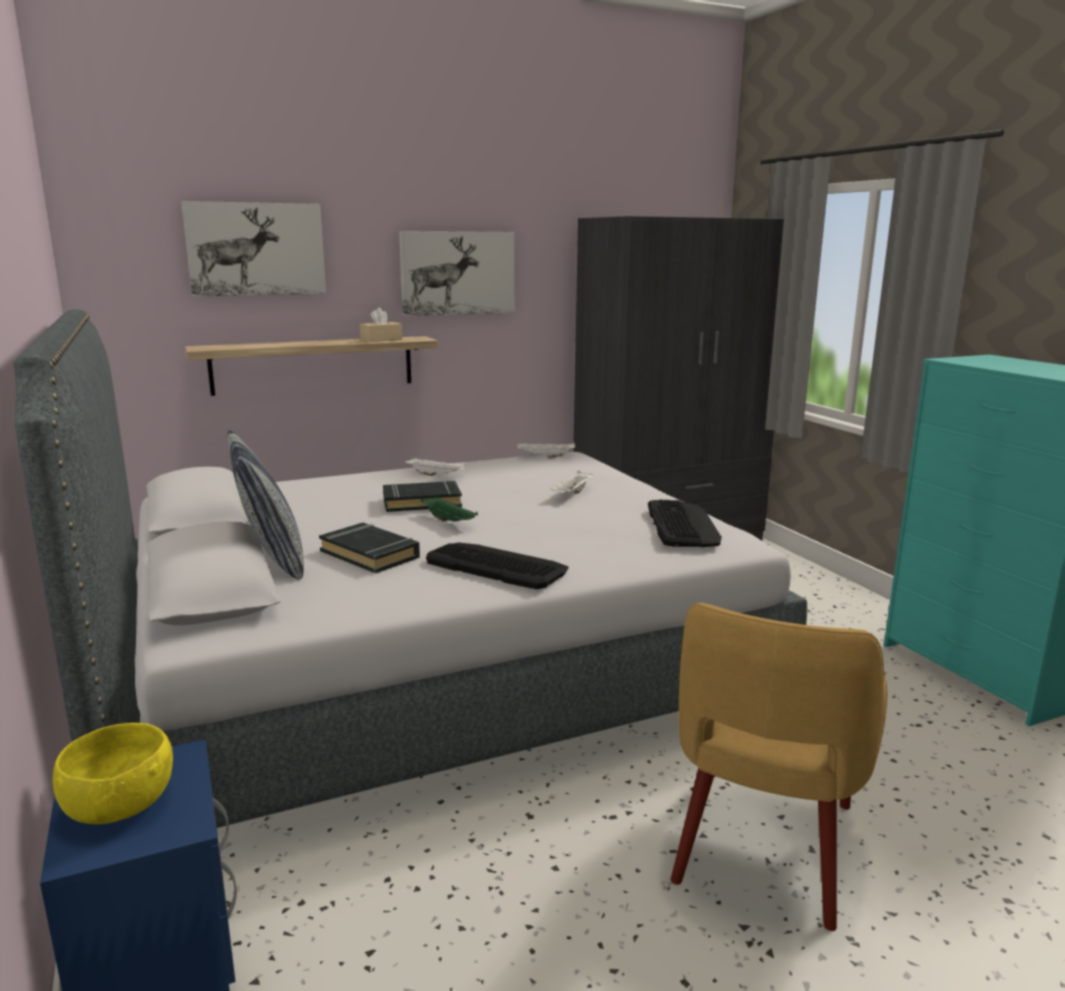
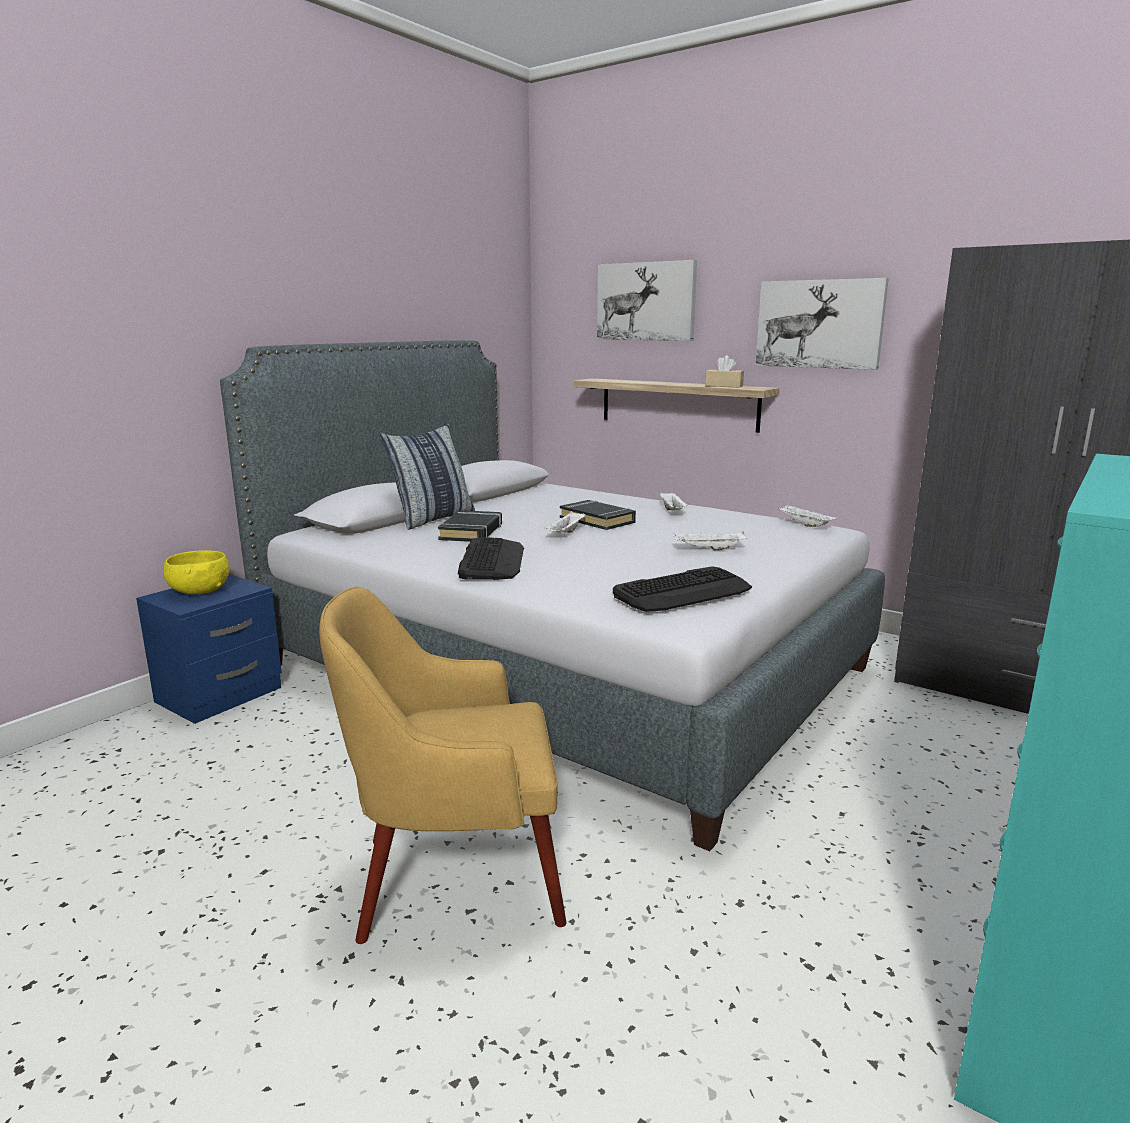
camera: 60 degrees right, 0 degrees up
(449, 521) = (566, 533): green tray -> white tray

